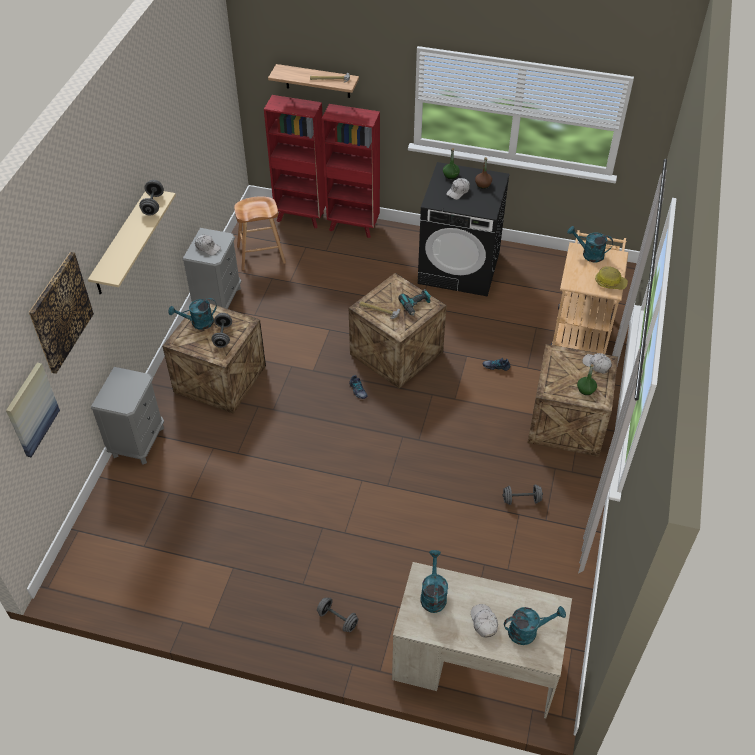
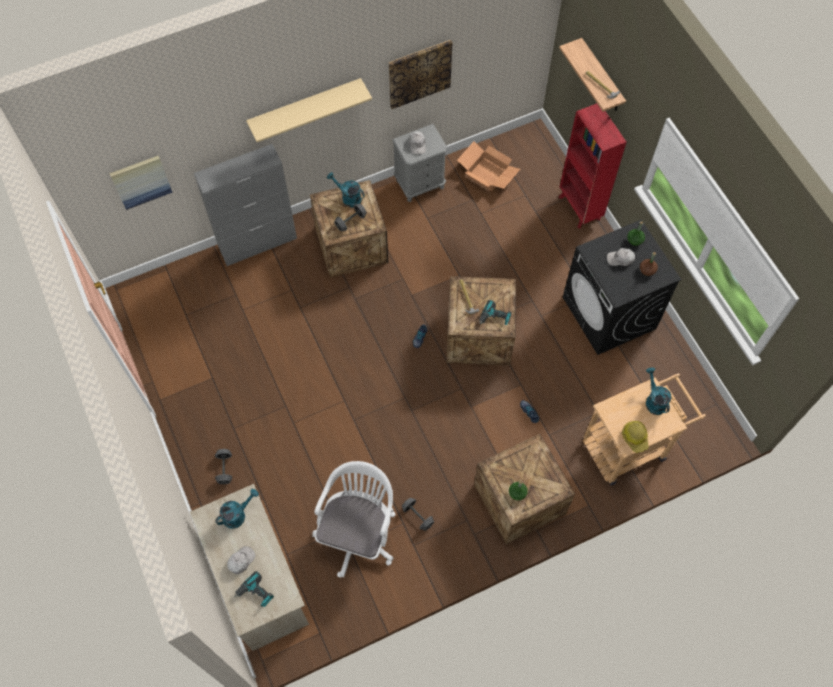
camera: 50 degrees right, 15 degrees up
(60, 312) = (200, 132): picture -> picture (419, 73)
(138, 441) = (258, 243): grey nightstand -> grey cabinet
(153, 205) = (347, 95): grey dumbbell -> none
(261, 255) = (488, 174): brown stool -> cardboard box
(301, 217) = (553, 167): red bookcase -> none
(498, 552) = (358, 532): none -> white office chair
(528, 631) = (255, 593): turquoise watering can -> power drill
(596, 365) = (551, 484): white cap -> none

